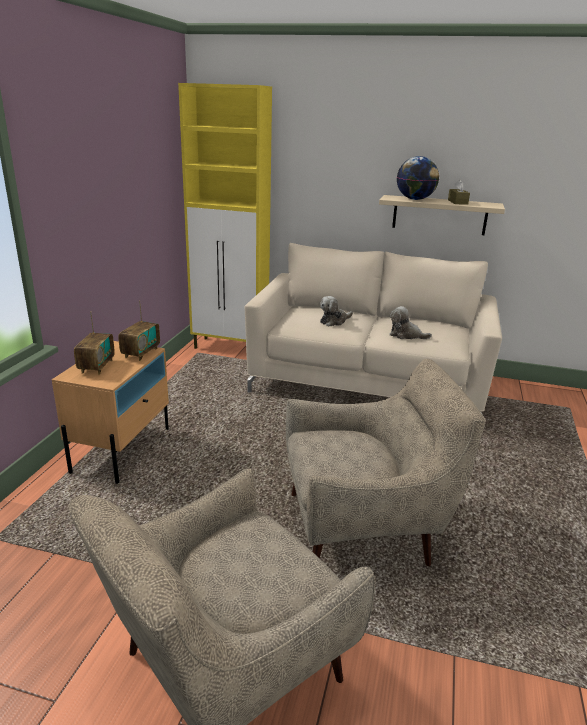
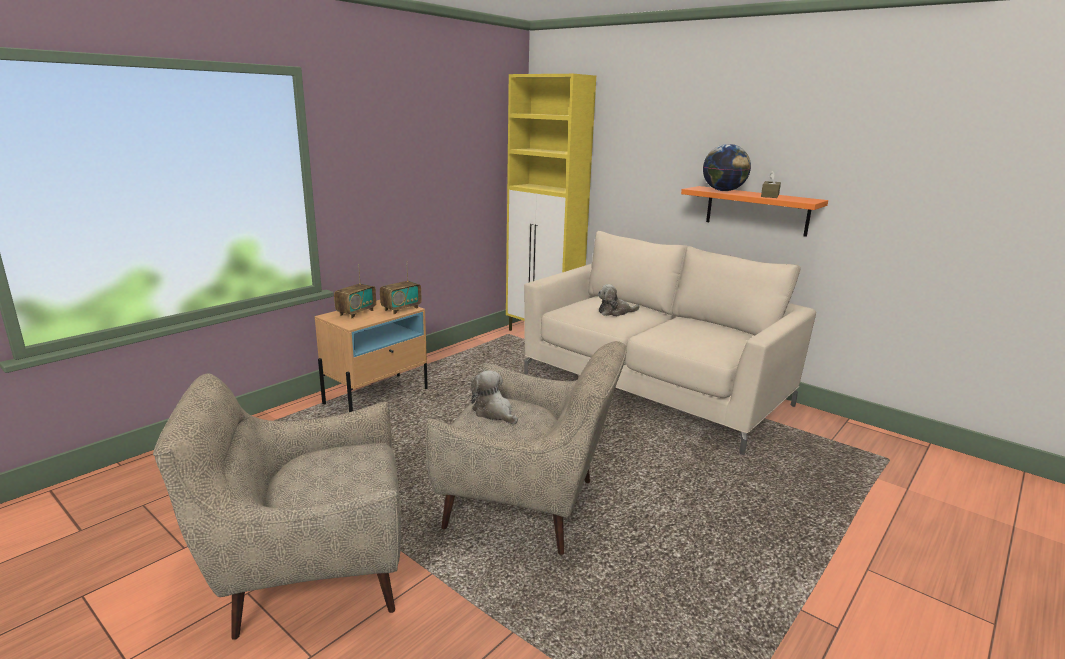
camera: 25 degrees right, 5 degrees down
(406, 335) = (678, 334): plush toy -> plush toy (494, 413)
(439, 215) = (756, 210): beige shelf -> orange shelf

